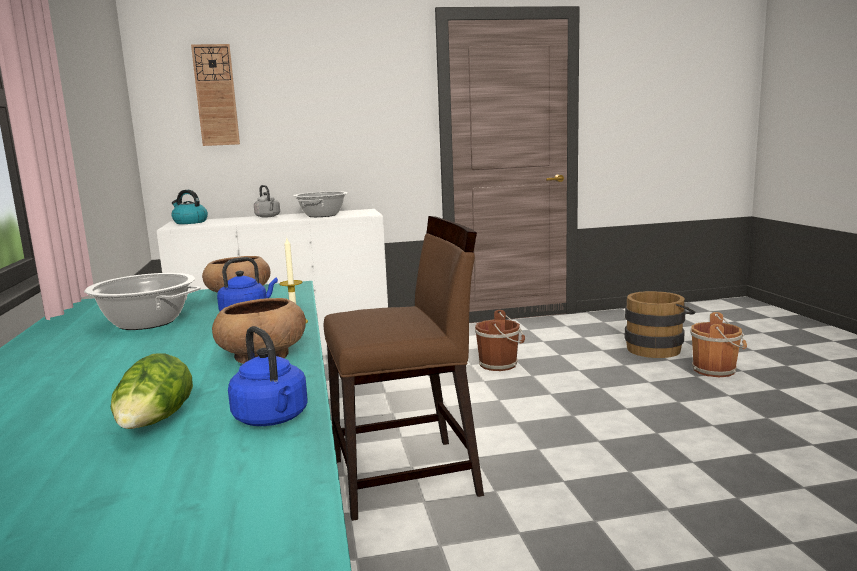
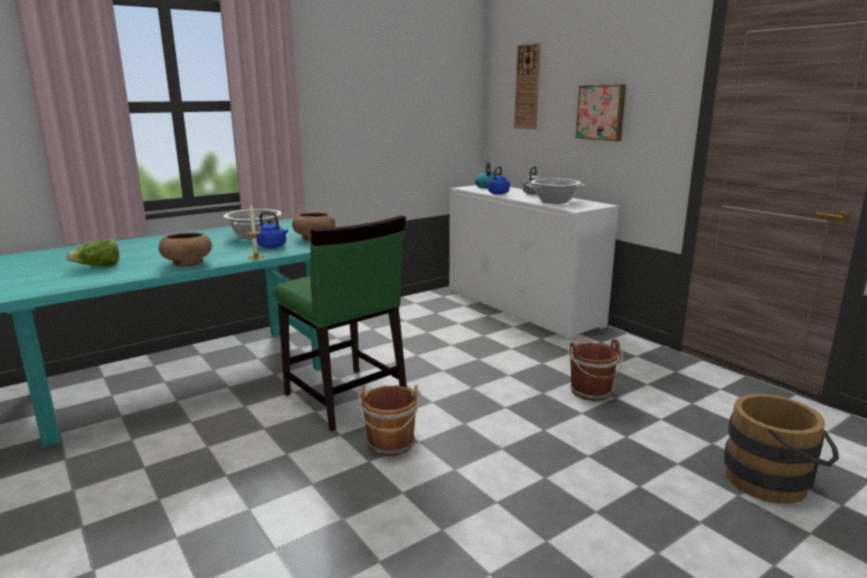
camera: 65 degrees right, 5 degrees up
(272, 419) = (94, 280): blue kettle -> blue kettle (497, 193)
(333, 119) = (601, 112): none -> picture
(407, 477) = (345, 398): brown chair -> green chair
(716, 370) = (744, 539): brown bucket -> brown bucket (391, 445)

